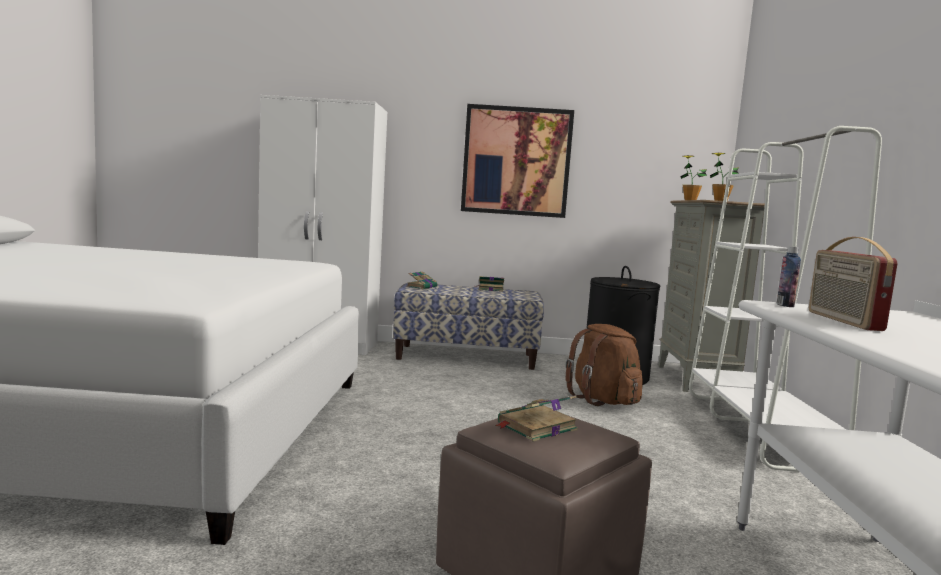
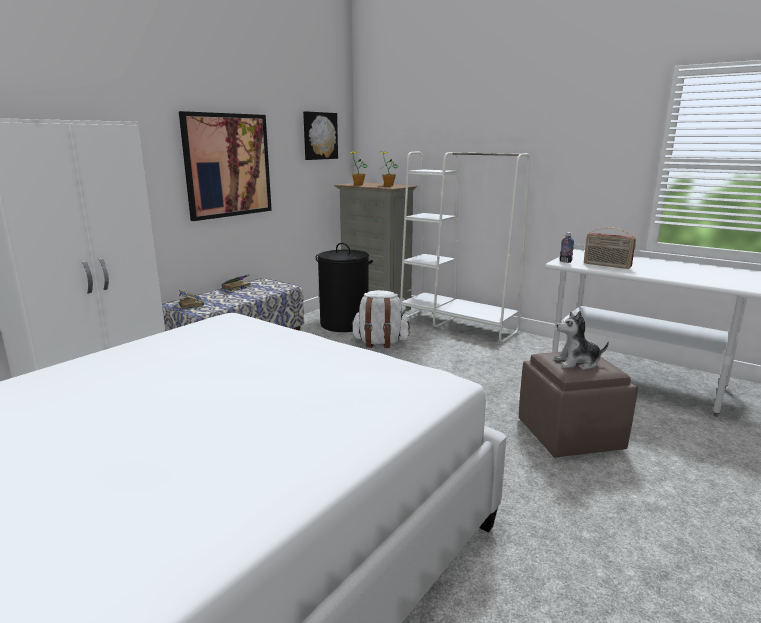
camera: 55 degrees left, 10 degrees up
(535, 427) = (577, 363): book -> plush toy
(602, 400) = (380, 343): brown backpack -> white backpack
(664, 139) = (319, 136): none -> picture

